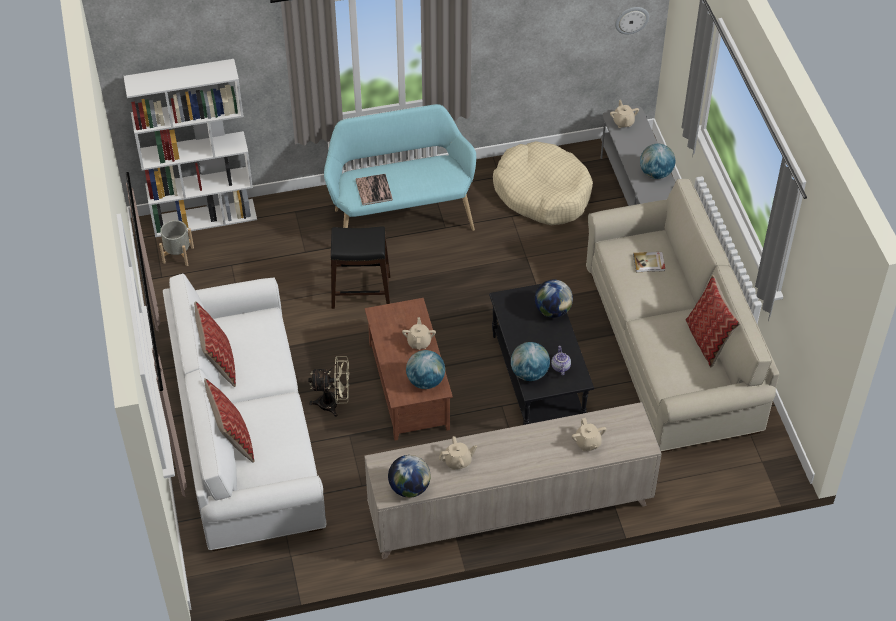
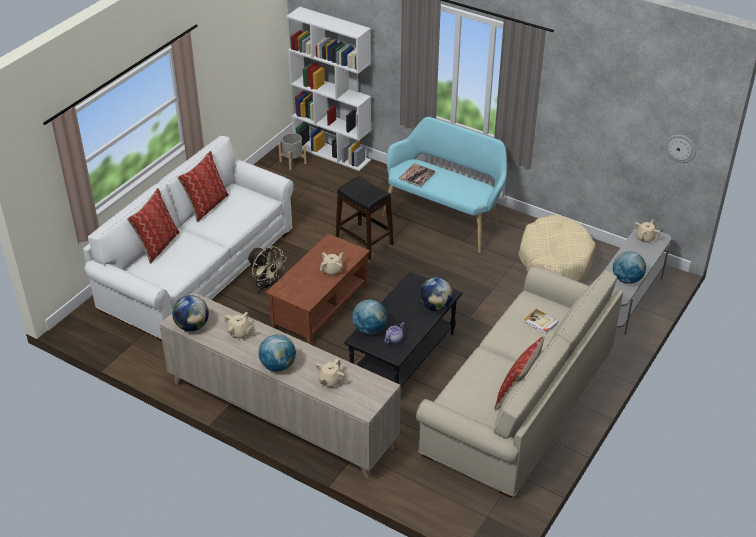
camera: 45 degrees right, 10 degrees down
(425, 381) = (305, 292): globe -> globe (278, 366)

